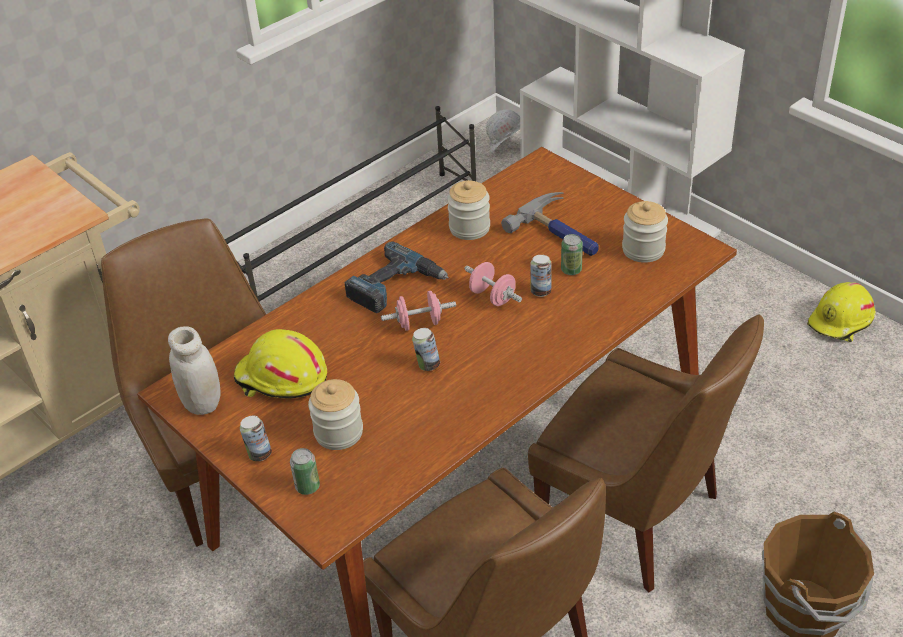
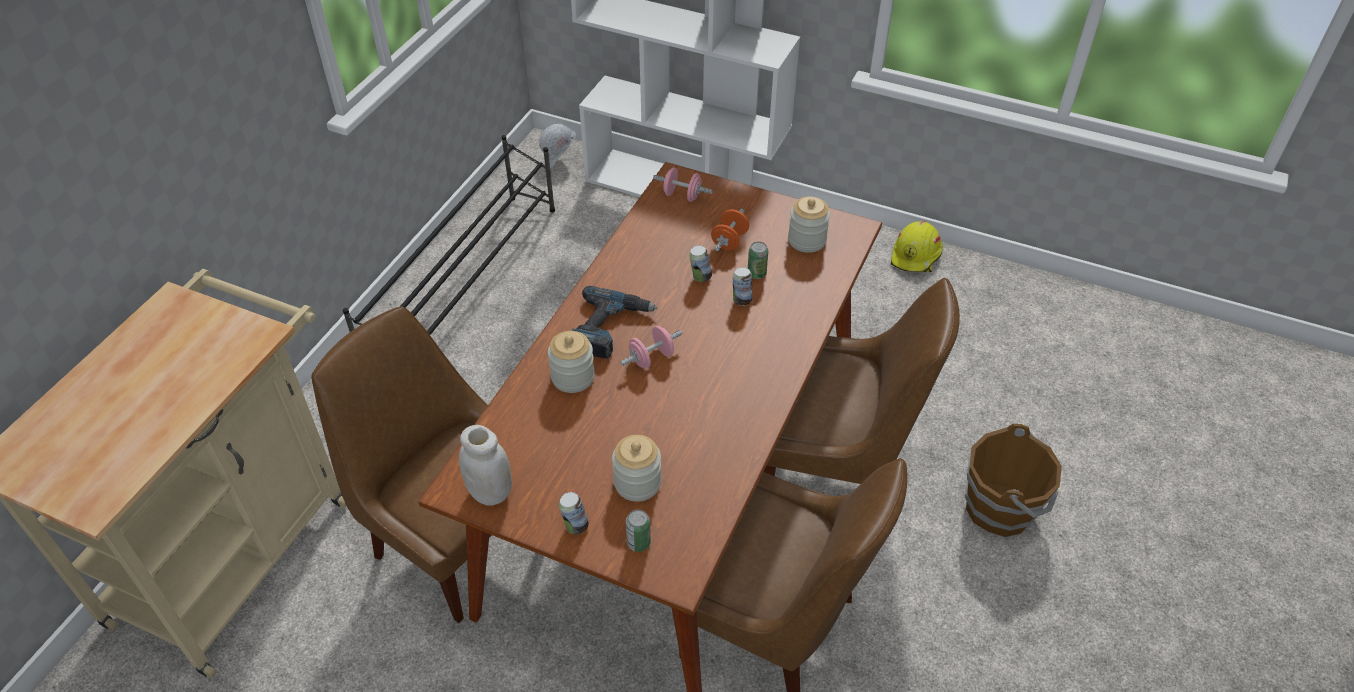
camera: 25 degrees left, 5 degrees up
(281, 378) = (553, 446): yellow hard hat -> none
(427, 365) = (681, 396): can -> can (700, 277)
(469, 228) = (645, 255): jar -> jar (573, 377)
(492, 296) = (702, 316): pink dumbbell -> pink dumbbell (682, 196)
(561, 233) = (729, 241): hammer -> orange dumbbell

